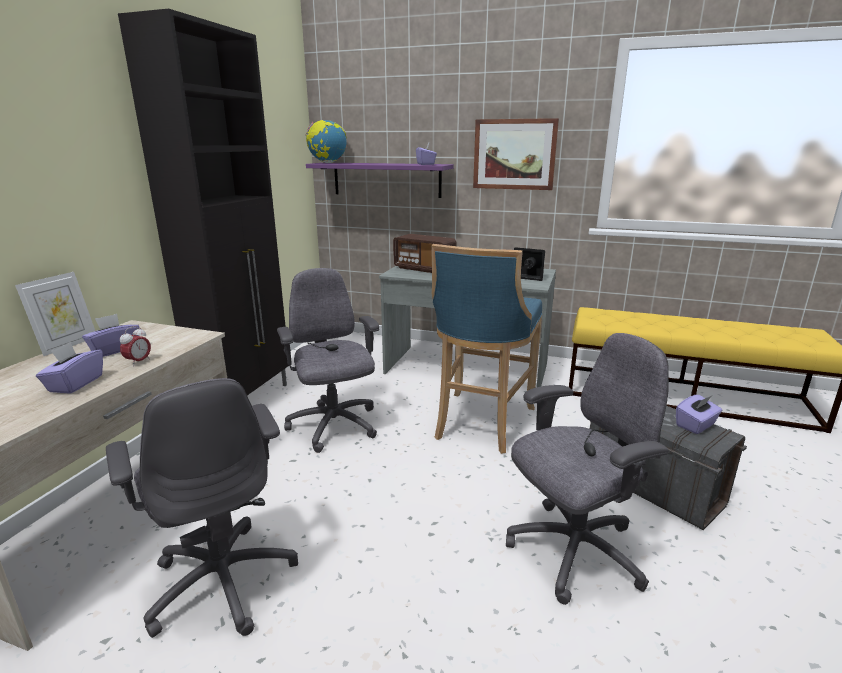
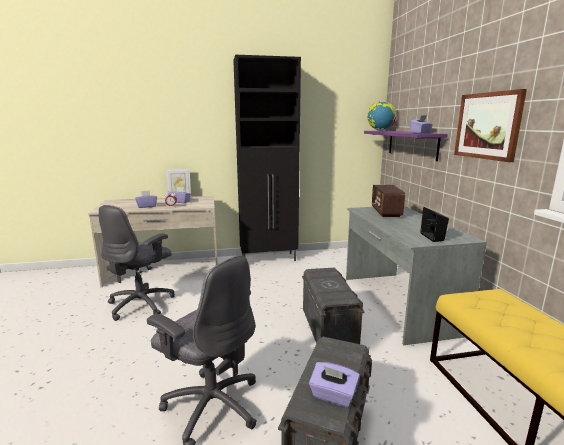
camera: 60 degrees right, 5 degrees down
(334, 427) = (270, 286): grey office chair -> none
(481, 424) = (328, 330): blue stool -> grey storage box

